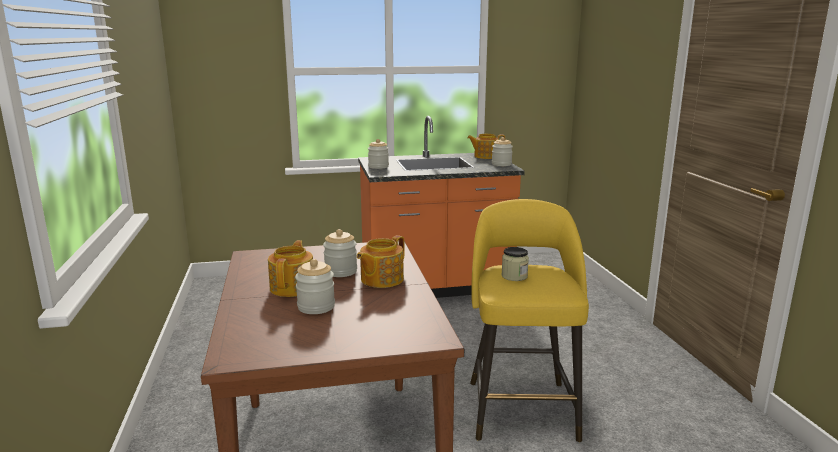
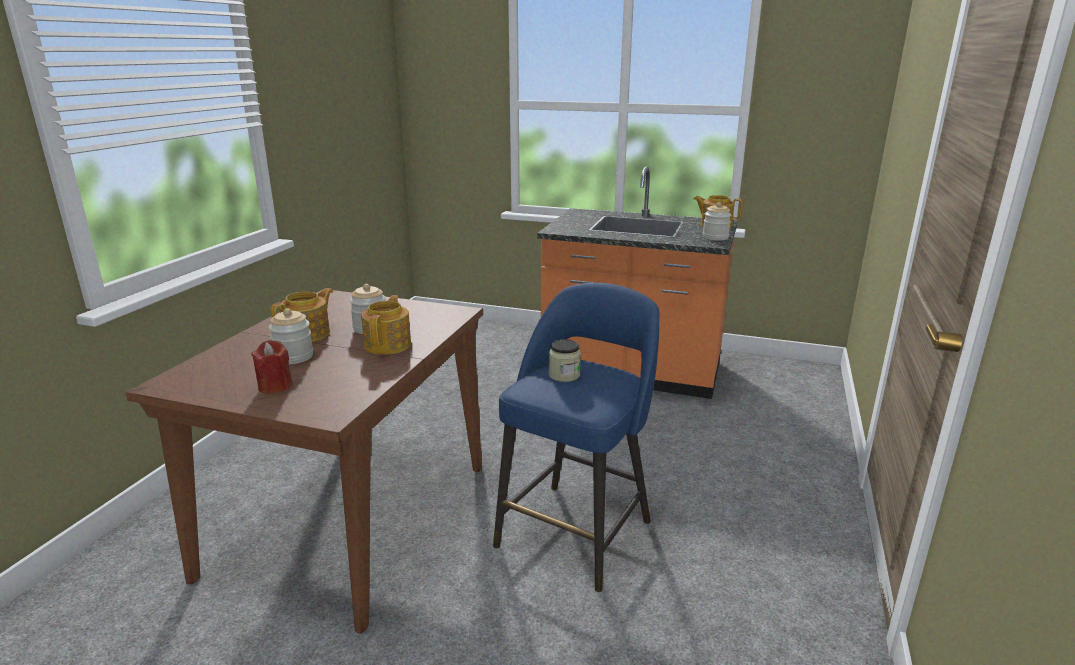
camera: 30 degrees right, 5 degrees up
(345, 331) = (275, 386): none -> red candle
(378, 166) = (569, 222): jar -> none
(381, 279) = (388, 344): teapot -> teapot turned 120 degrees clockwise
(521, 407) = (577, 531): yellow stool -> blue stool

